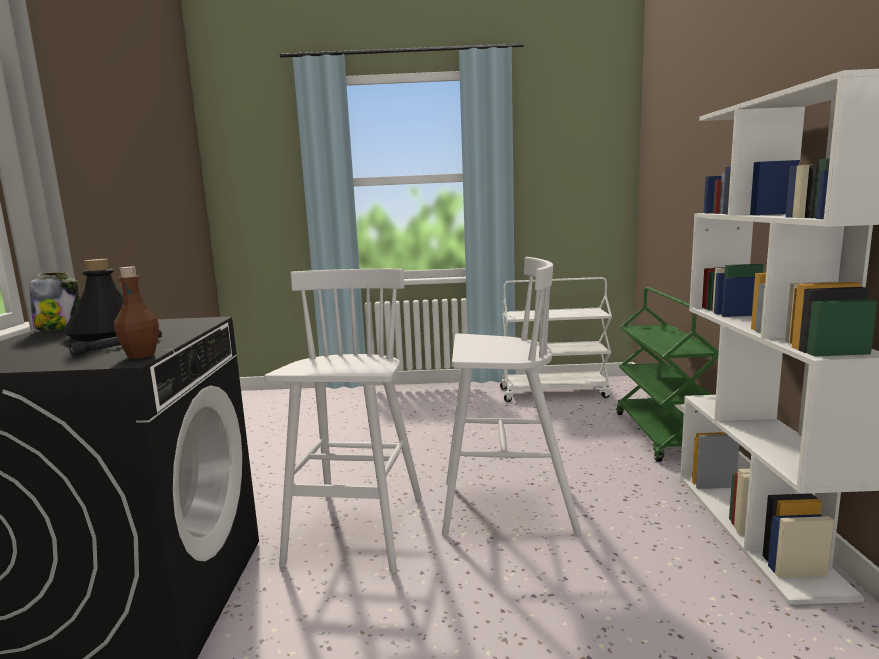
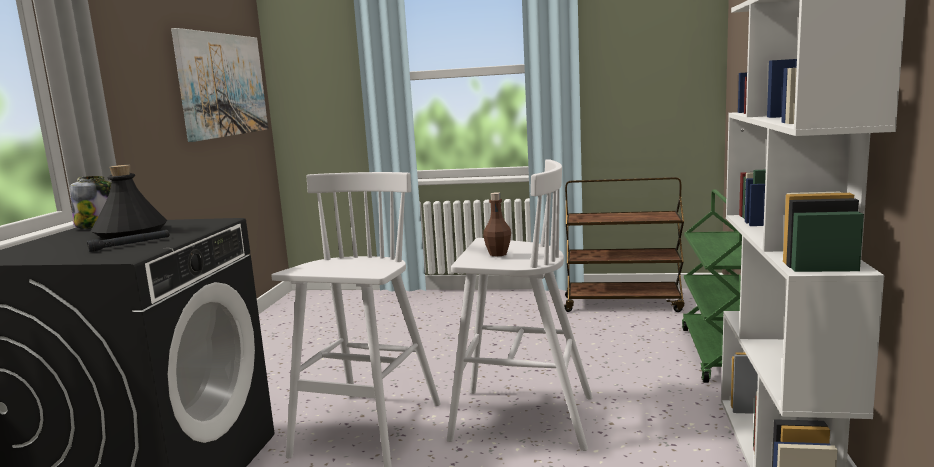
camera: 10 degrees right, 0 degrees up
(141, 355) = (142, 253): brown bottle -> brown bottle (498, 254)
(166, 185) = (222, 85): none -> picture
(554, 392) = (623, 304): white cart -> brown cart

